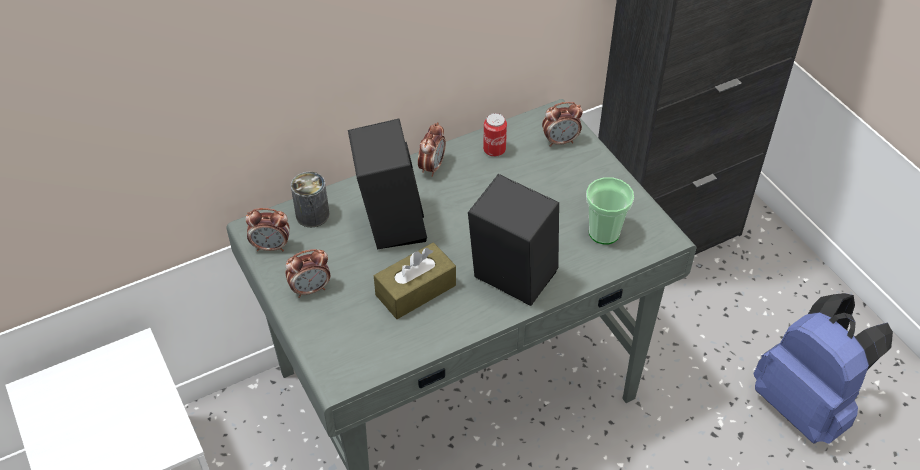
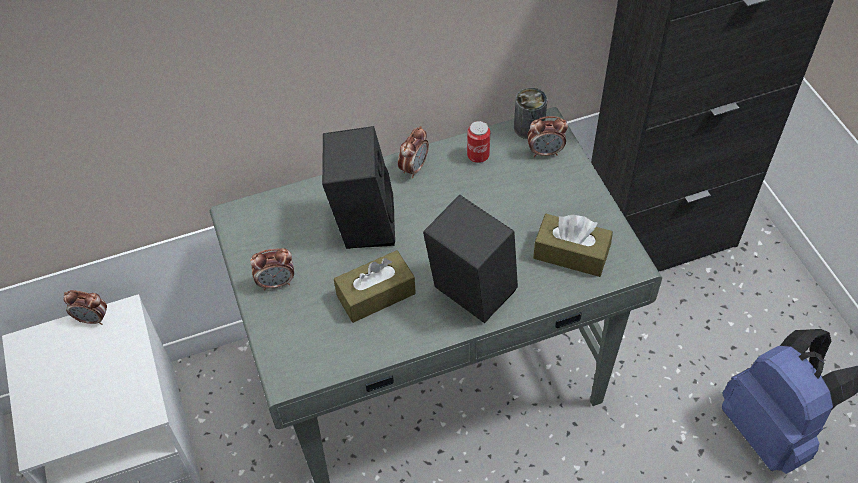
camera: 10 degrees right, 5 degrees up
(271, 246) = (247, 235): alarm clock -> alarm clock (93, 319)
(312, 214) = (291, 206): can -> can (529, 127)
(604, 233) = (571, 253): cup -> brown tissue box

